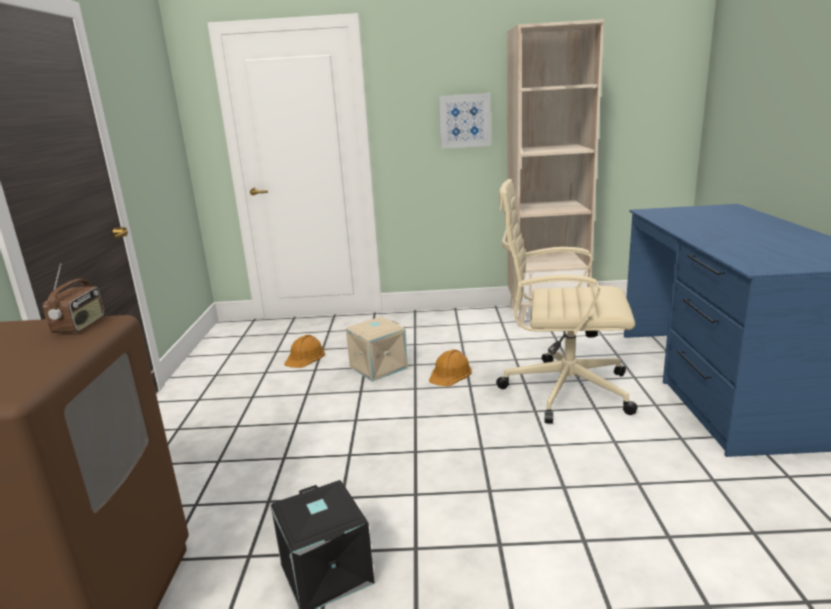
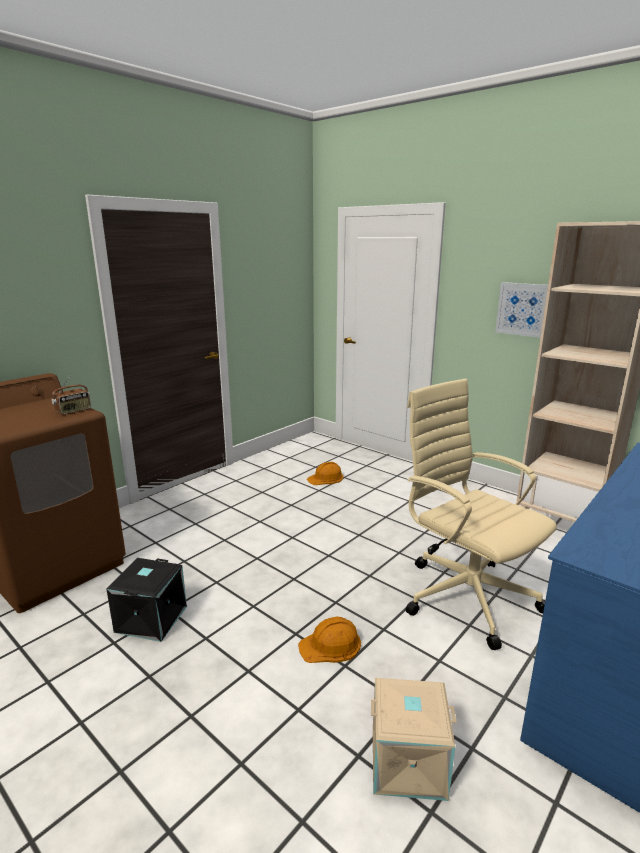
camera: 40 degrees right, 0 degrees up
(378, 367) = (359, 507): beige storage box -> beige storage box (408, 760)
(450, 373) = (399, 536): orange hard hat -> orange hard hat (331, 645)

